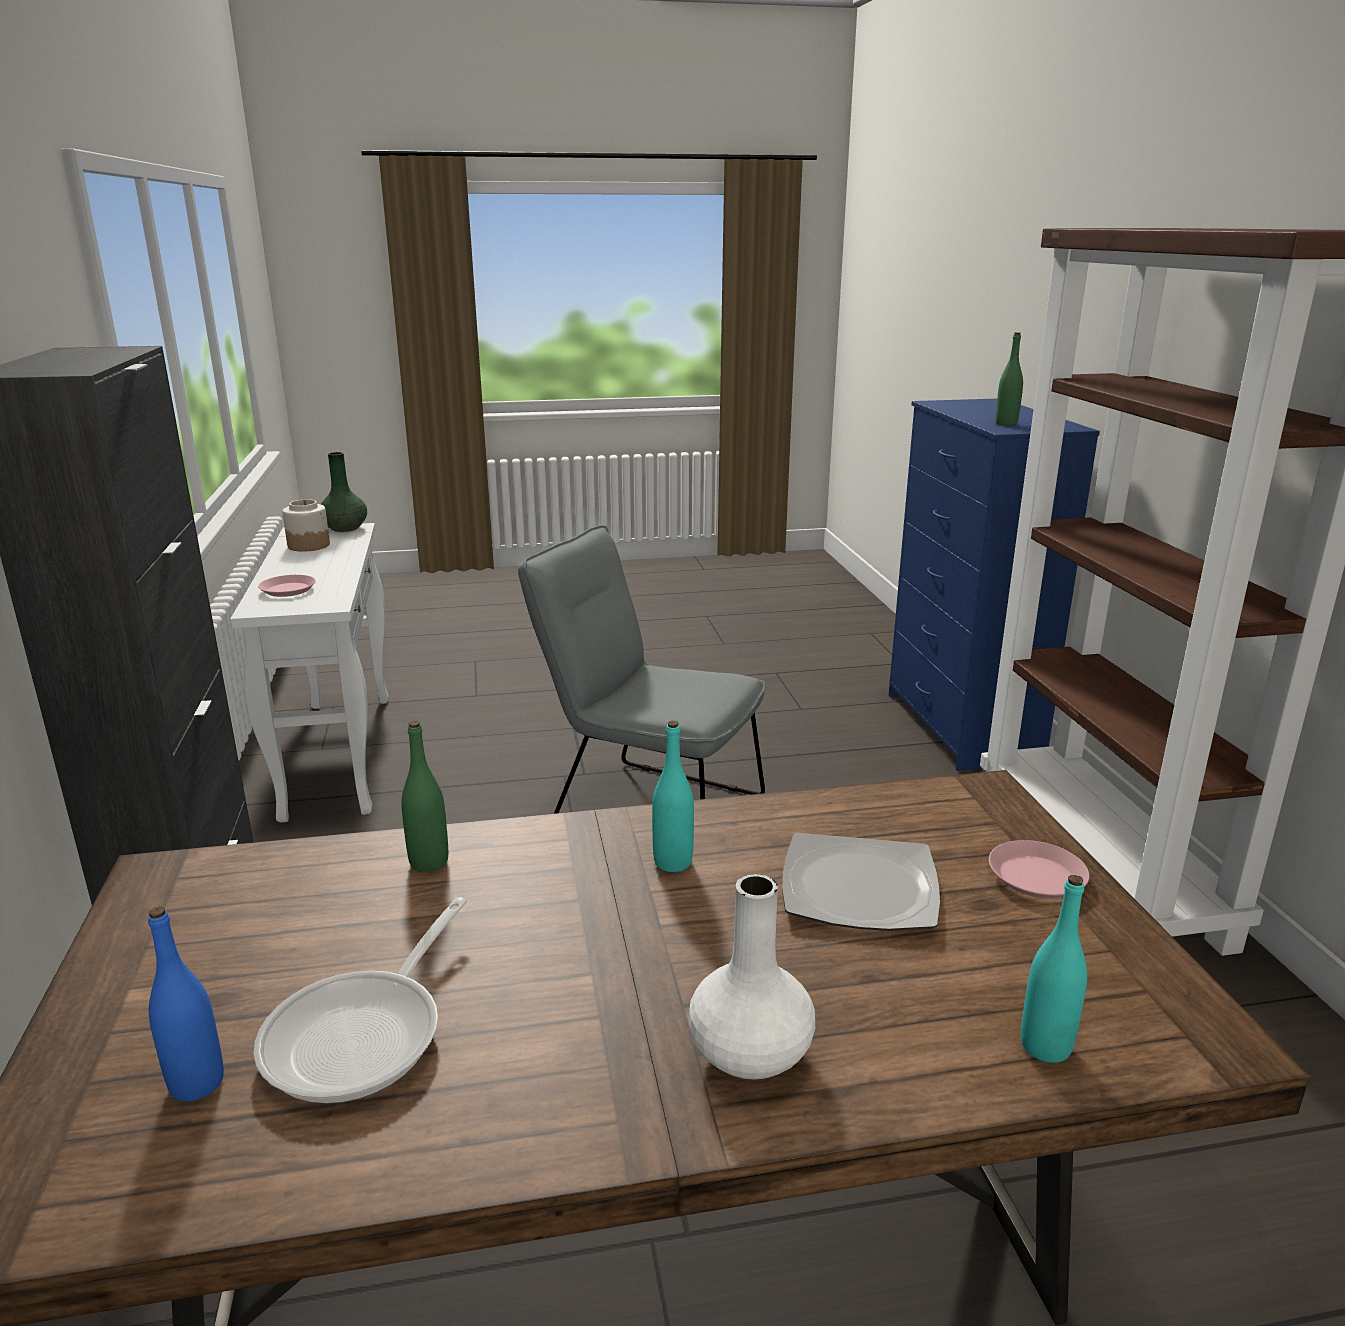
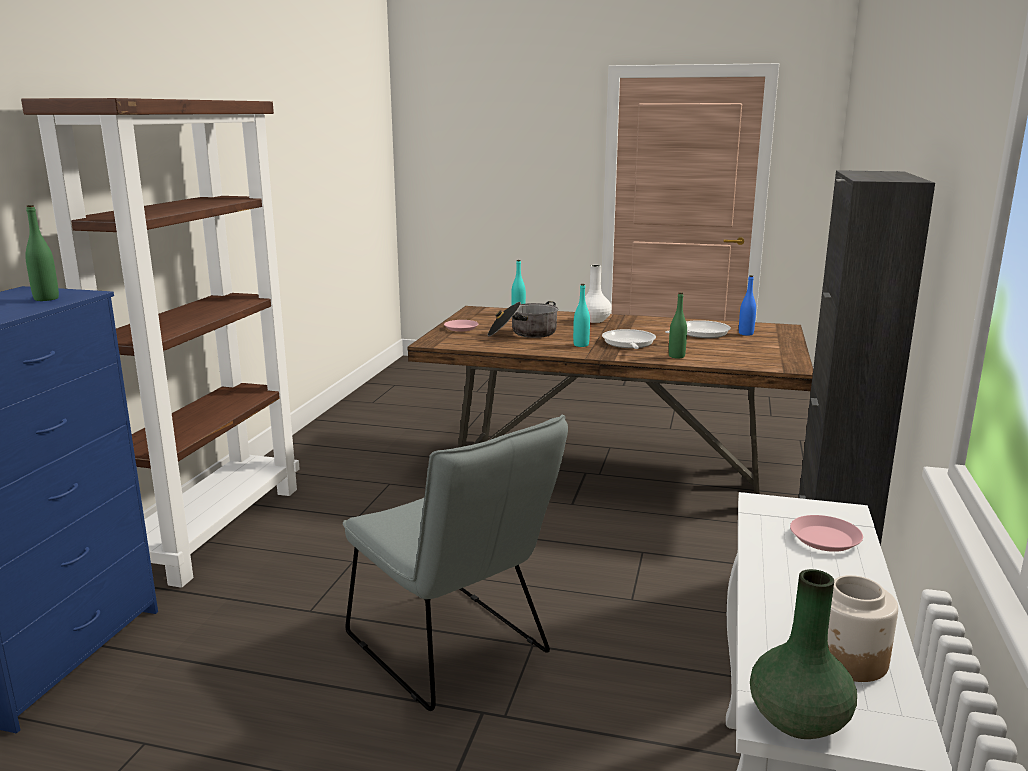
camera: 155 degrees left, 5 degrees down
(562, 898) = (628, 344): none -> frying pan
(857, 887) = (523, 333): plate -> cooking pot

